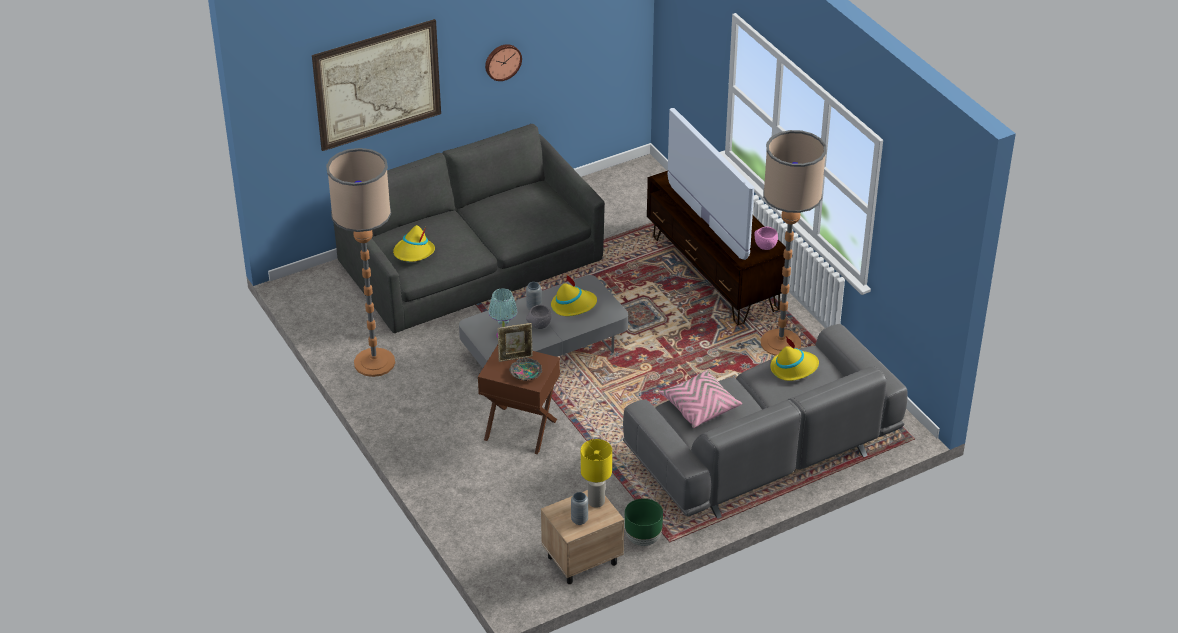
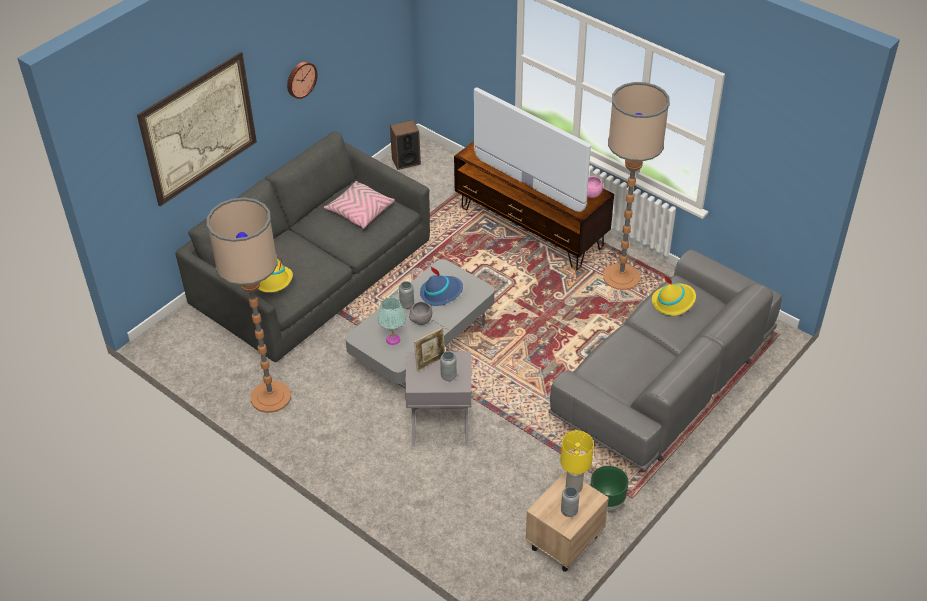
camera: 20 degrees left, 5 degrees up
(520, 430) = (440, 426): brown side table -> grey side table
(526, 373) = (448, 376): bowl -> grey vase
(573, 305) = (441, 293): yellow hat -> blue hat
(621, 179) = (406, 161): none -> speaker
(699, 407) = (613, 362): pink pillow -> pink pillow (360, 211)

